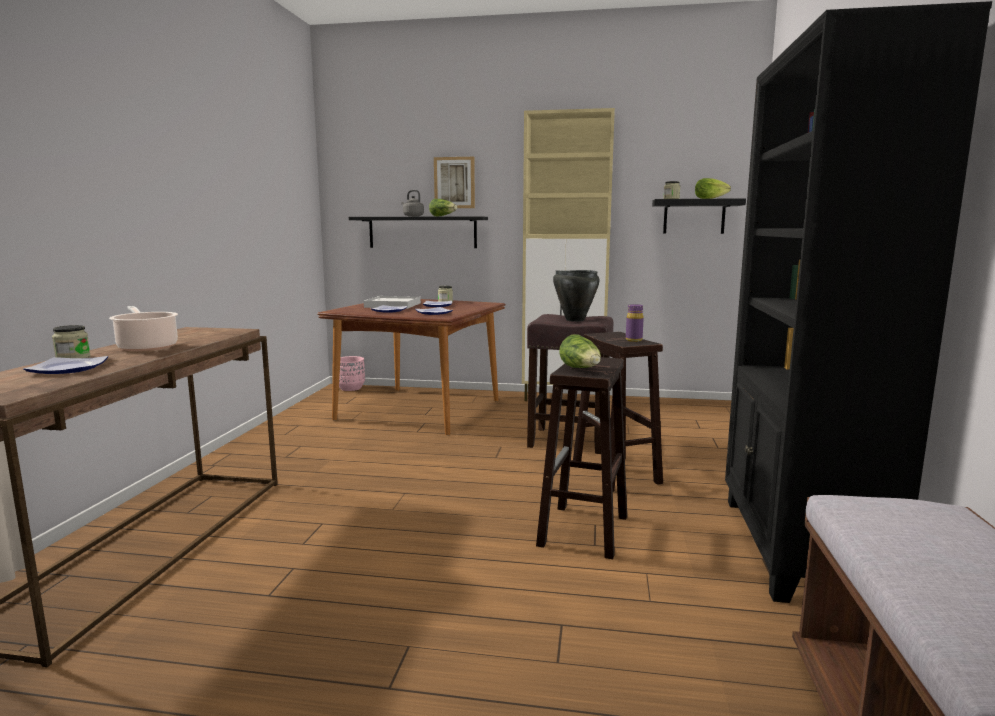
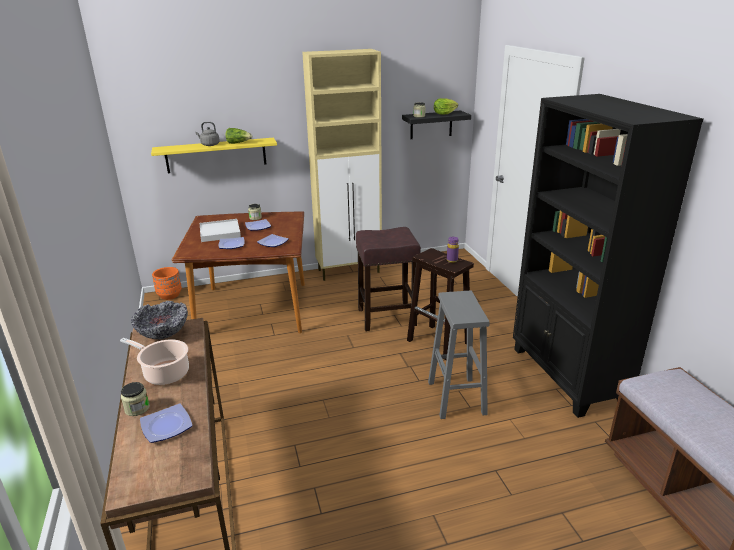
camera: 25 degrees left, 15 degrees up
(200, 331) = (163, 334): none -> bowl
(351, 388) = (170, 295): pink planter -> orange planter
(422, 232) = (216, 155): black shelf -> yellow shelf
(454, 183) = (241, 110): picture -> none
(574, 320) = (390, 238): black cooking pot -> none
(581, 369) = (463, 311): lettuce -> none
(584, 531) = (457, 398): brown stool -> grey stool

